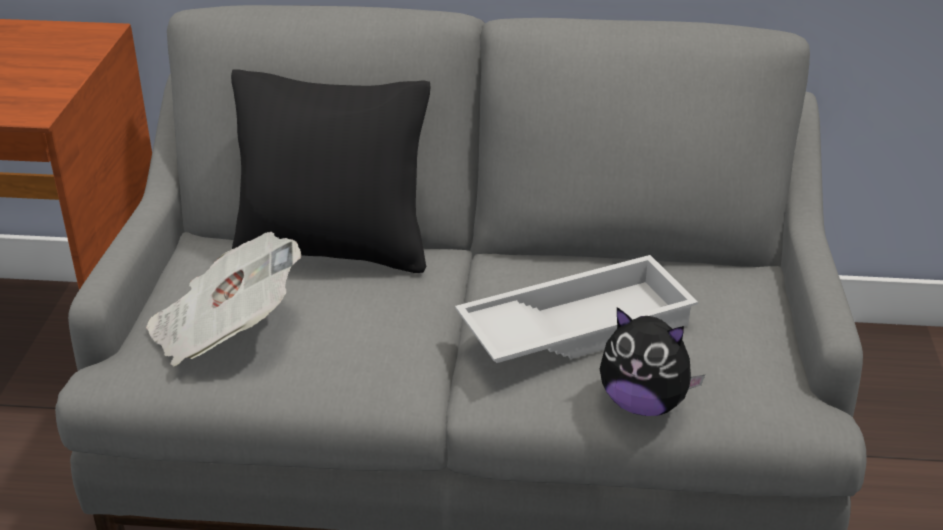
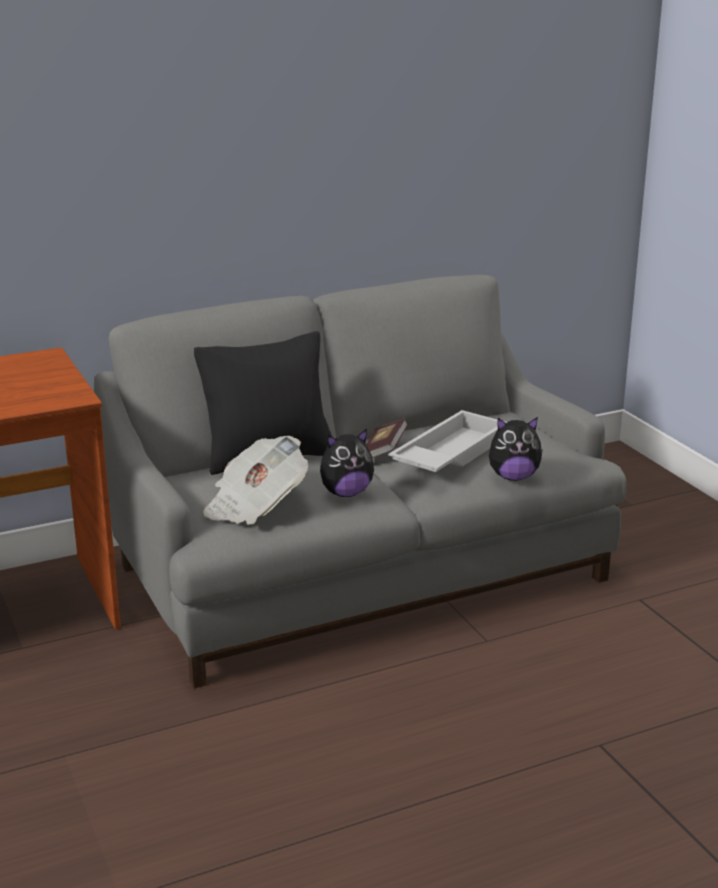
camera: 30 degrees left, 10 degrees down
(362, 350) = (346, 493): none -> plush toy
(496, 288) = (384, 451): none -> book

